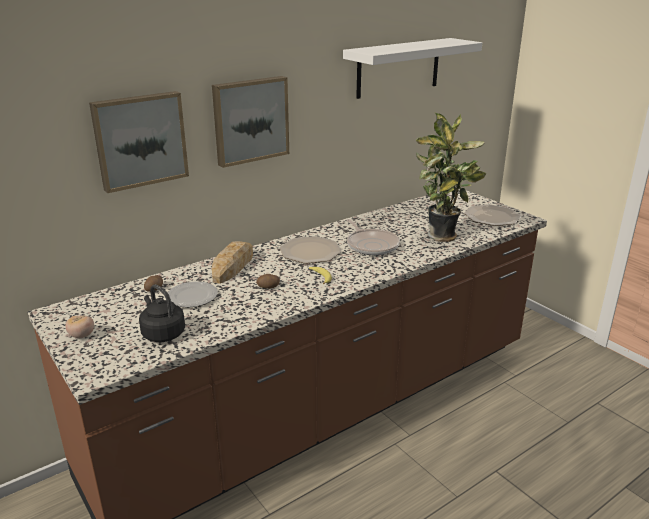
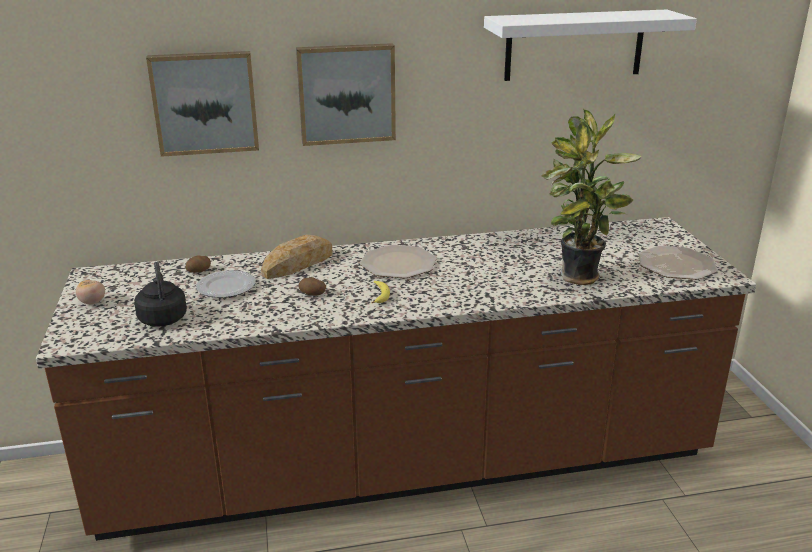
camera: 25 degrees right, 0 degrees up
(371, 245) = (477, 270): frying pan -> none

